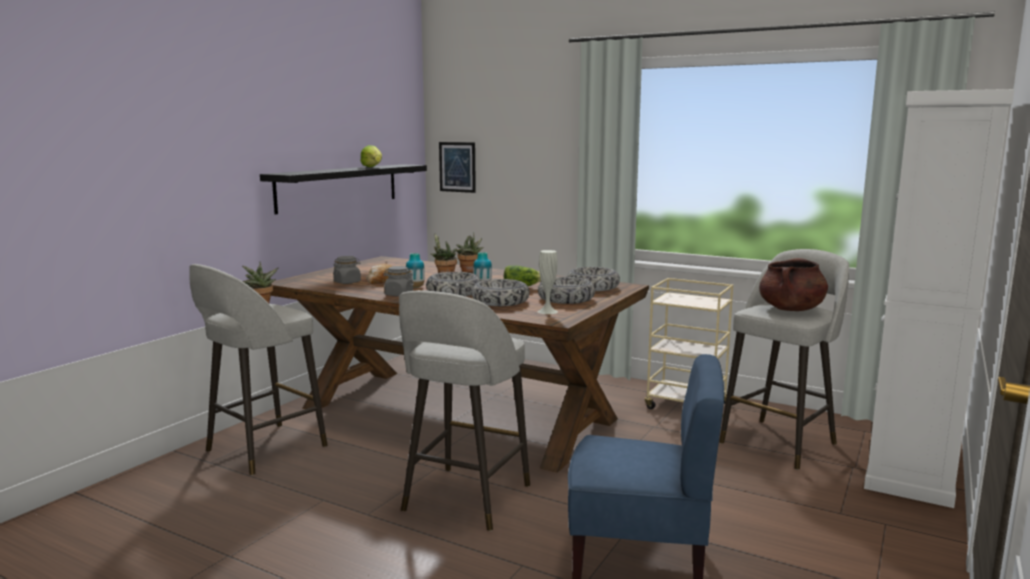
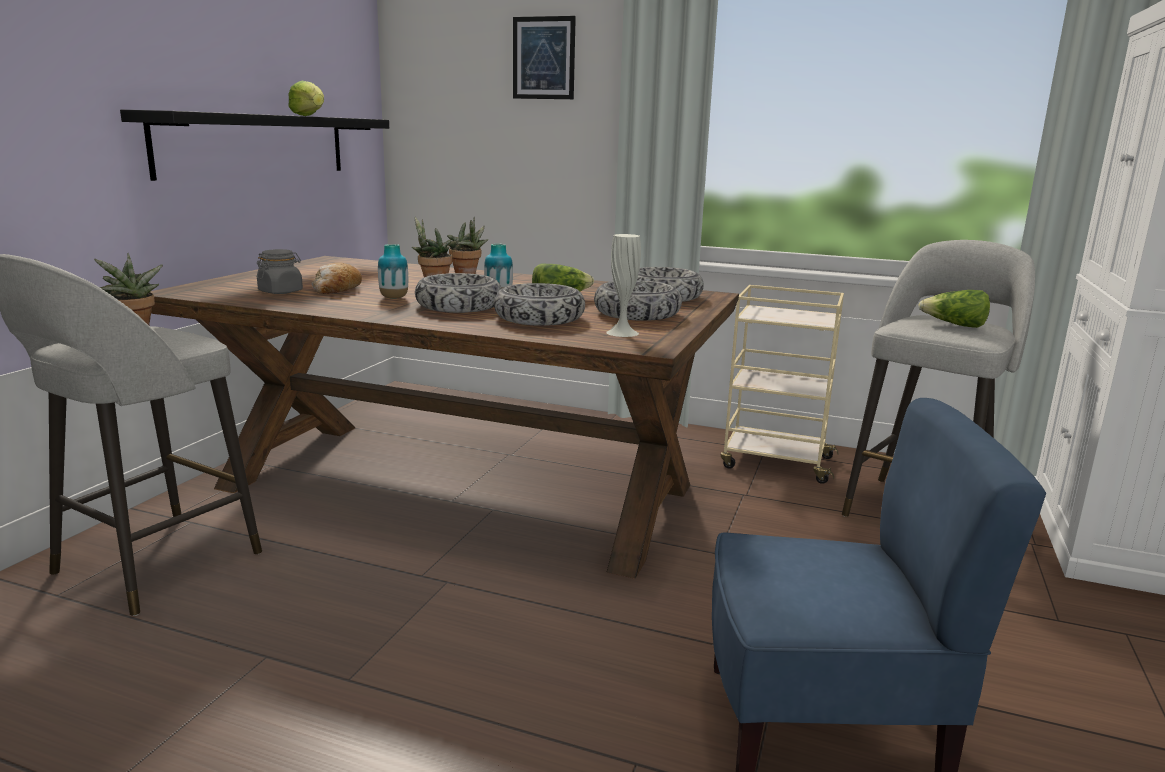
camera: 10 degrees left, 5 degrees up
(398, 294) = (371, 309): grey jar -> none
(457, 167) = (432, 127): picture -> picture (543, 58)
(465, 499) = (506, 638): grey stool -> none
(791, 309) = (954, 325): brown cooking pot -> lettuce

